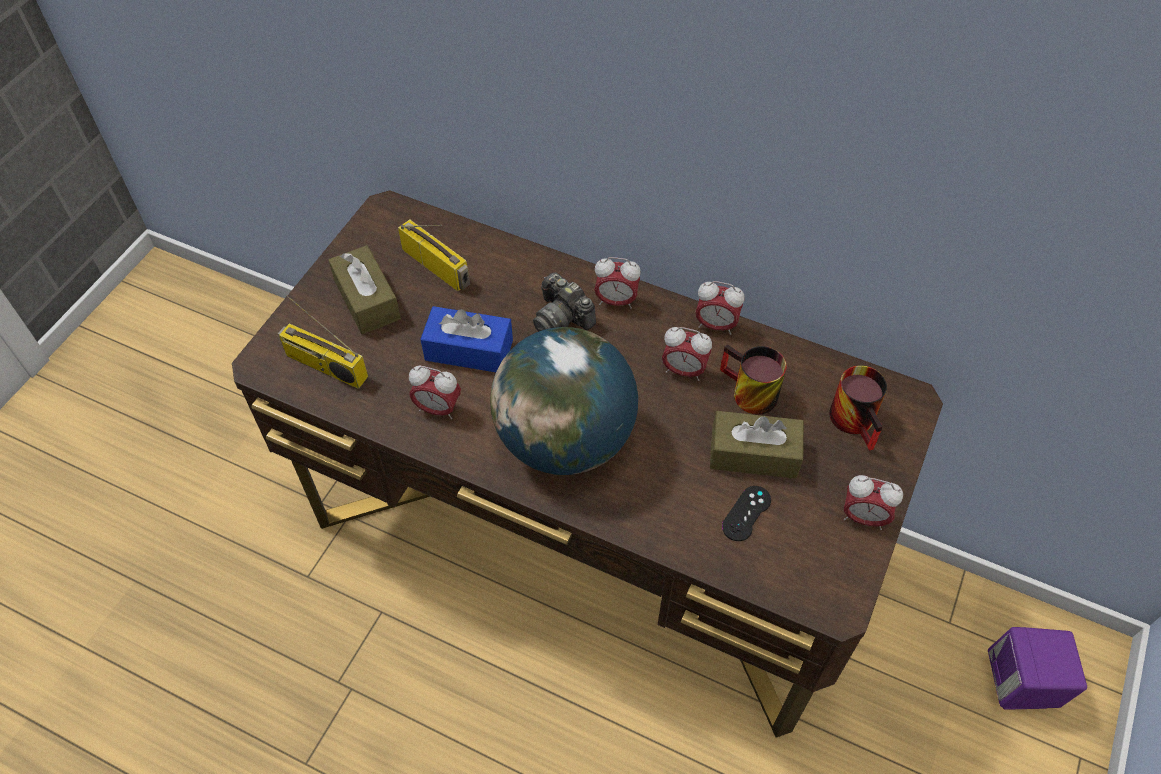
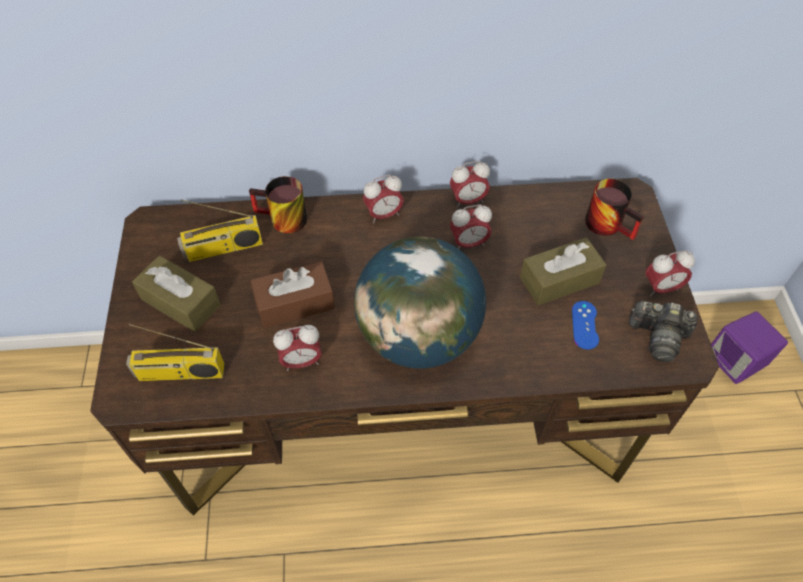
camera: 30 degrees left, 0 degrees up
(437, 266) = (223, 249): radio -> radio turned 150 degrees clockwise
(469, 350) = (295, 303): blue tissue box -> brown tissue box
(562, 318) = (351, 245): camera -> camera (658, 337)
(746, 394) = (523, 239): mug -> mug (281, 221)
(746, 513) = (585, 325): black game controller -> blue game controller

